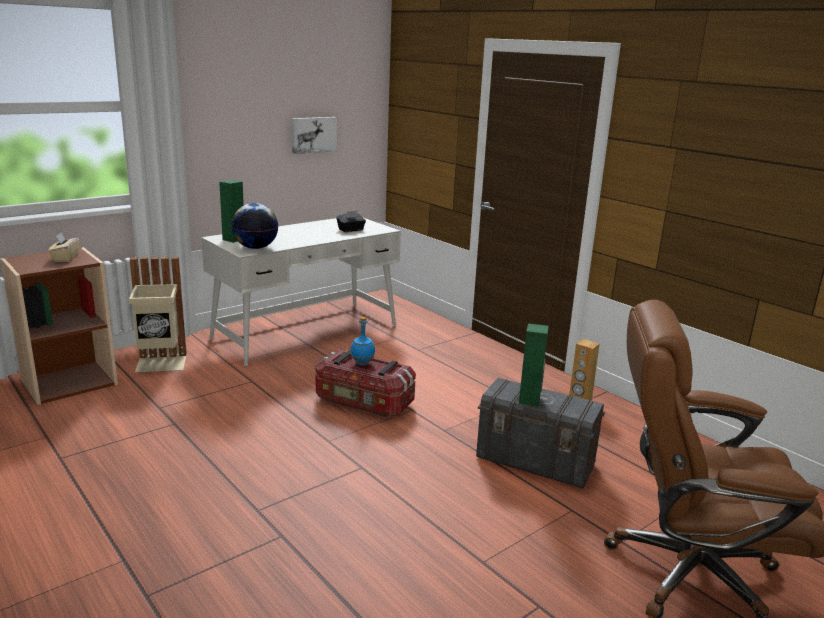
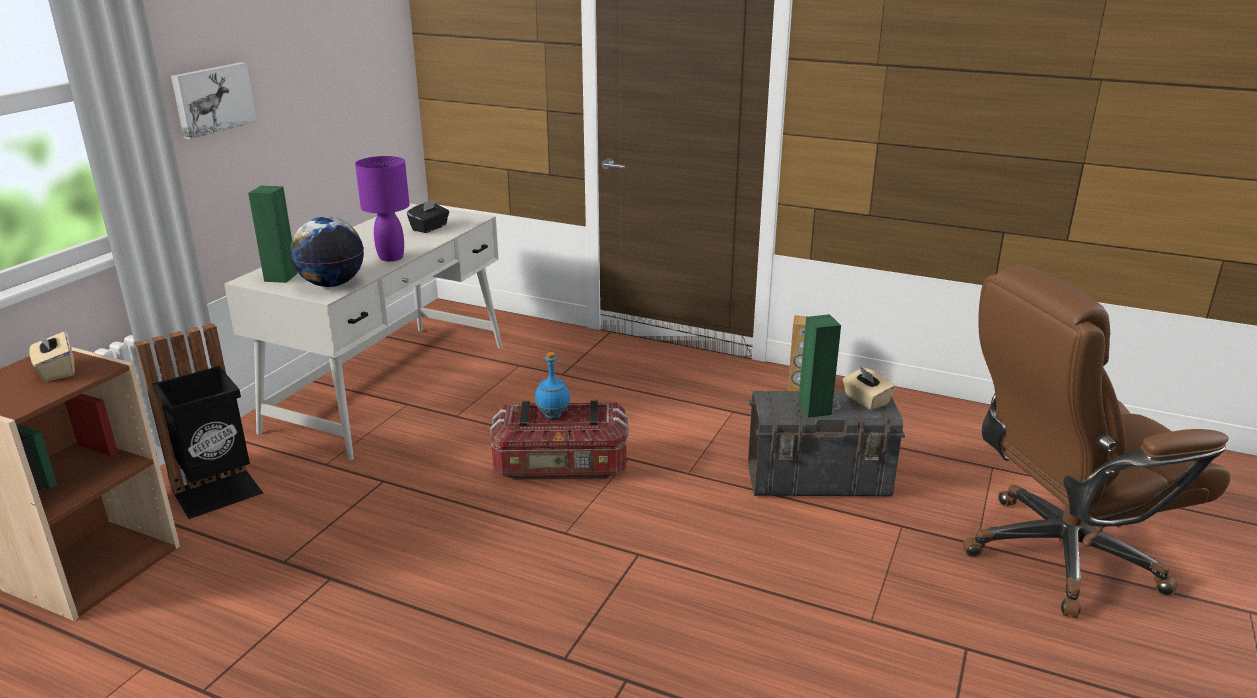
camera: 25 degrees left, 5 degrees up
(161, 363) = (219, 493): beige trash can -> black trash can
(307, 241) = (391, 257): none -> purple table lamp
(313, 134) = (330, 93): picture -> picture (212, 99)
(576, 404) = (865, 400): none -> beige tissue box

